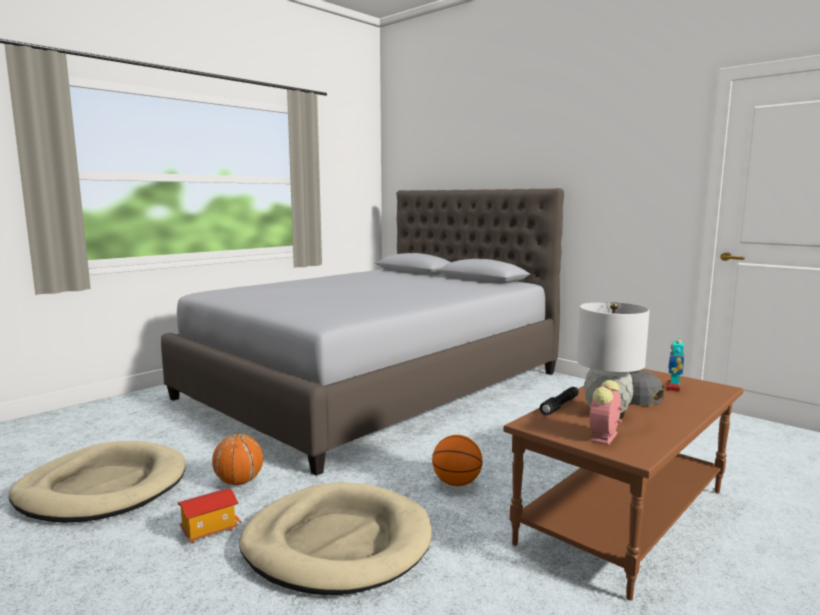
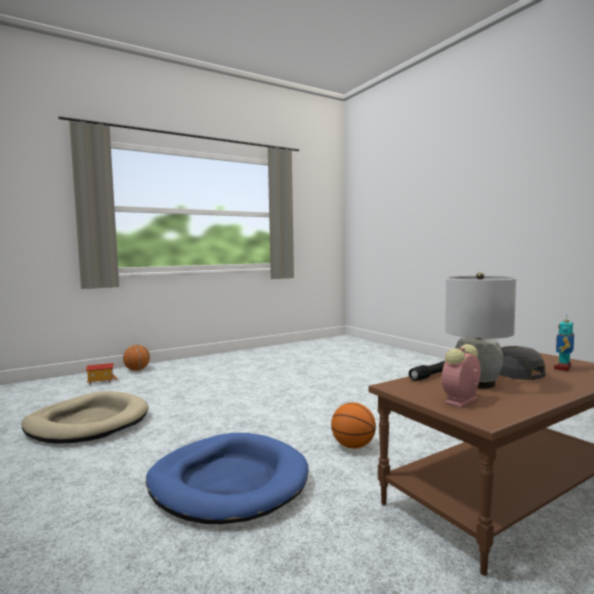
camera: 15 degrees right, 5 degrees down
(209, 530) = (139, 459): toy house -> toy house (101, 381)
(239, 482) = (181, 428): basketball -> basketball (137, 370)
(337, 543) = (228, 482): beige dog bed -> blue dog bed
(375, 385) = (321, 369): grey bed -> none

